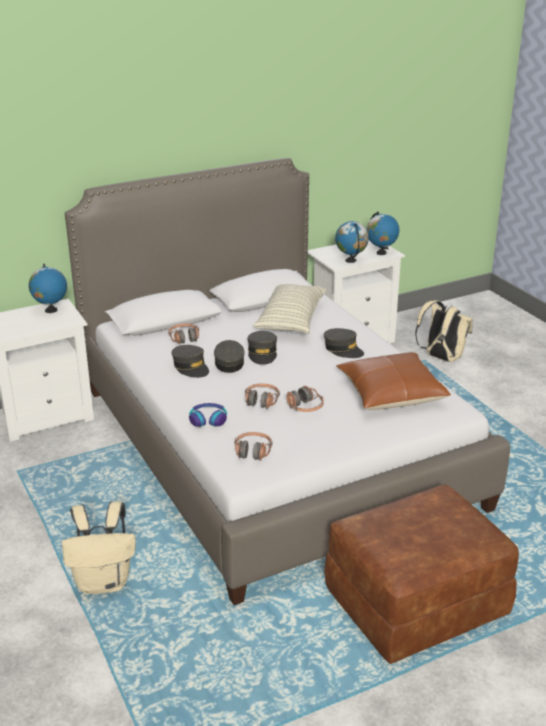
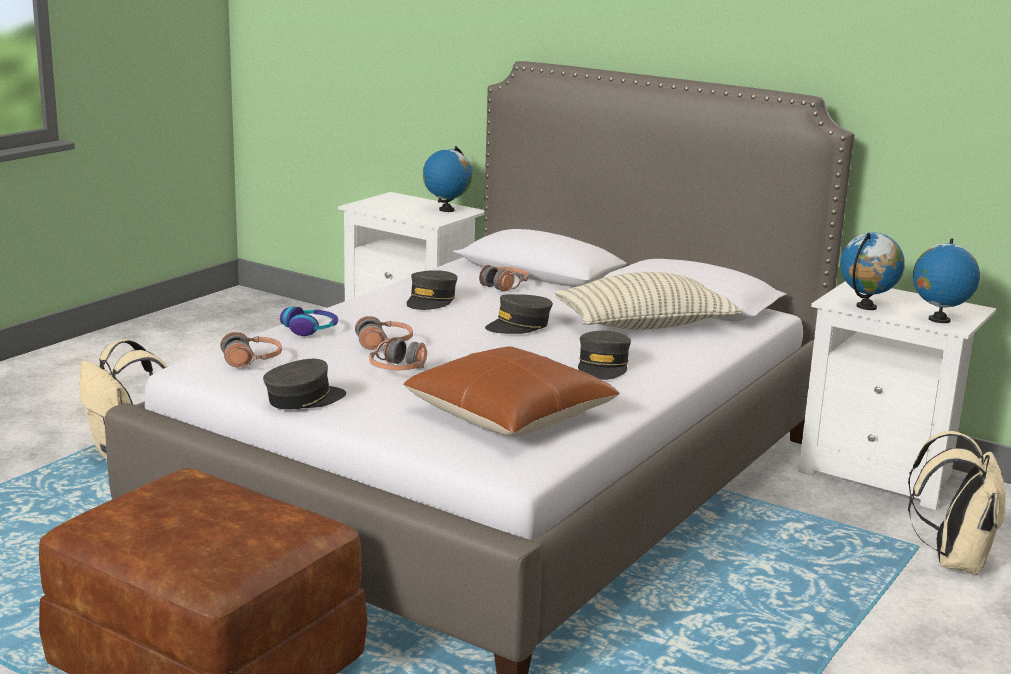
camera: 60 degrees right, 10 degrees down
(229, 363) = (467, 314): grey cap -> grey cap (304, 399)

